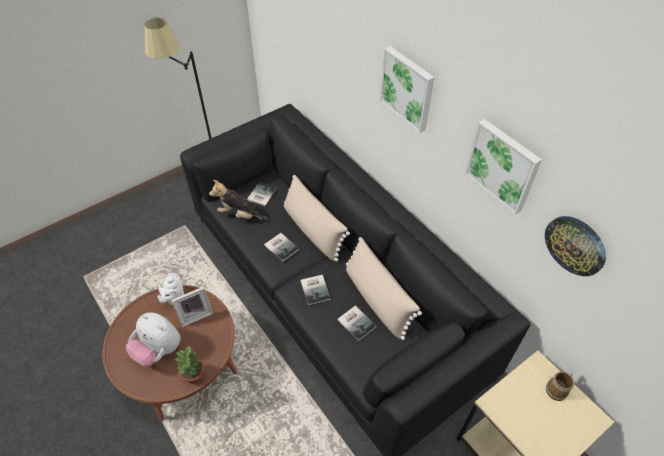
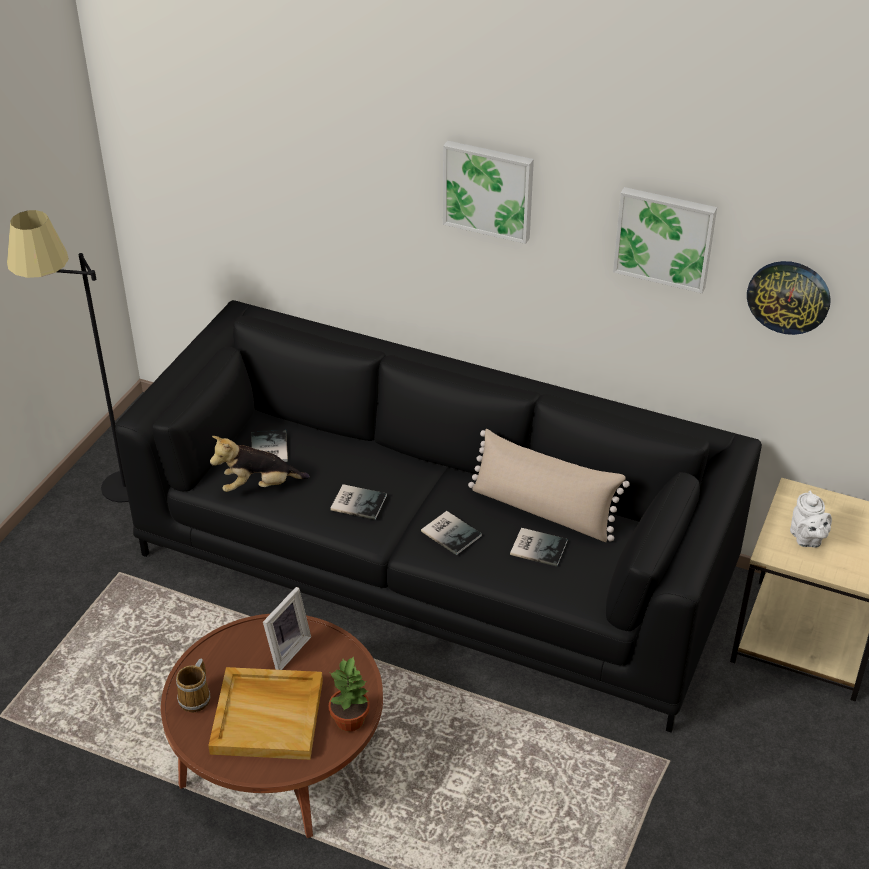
camera: 30 degrees left, 10 degrees down
(159, 350) = (268, 716): plush toy -> beige tray
(174, 298) = (233, 643): white teapot -> white teapot (806, 539)
(313, 230) = (385, 465): beige pillow -> none
(558, 390) = (831, 507): mug -> mug (196, 698)

